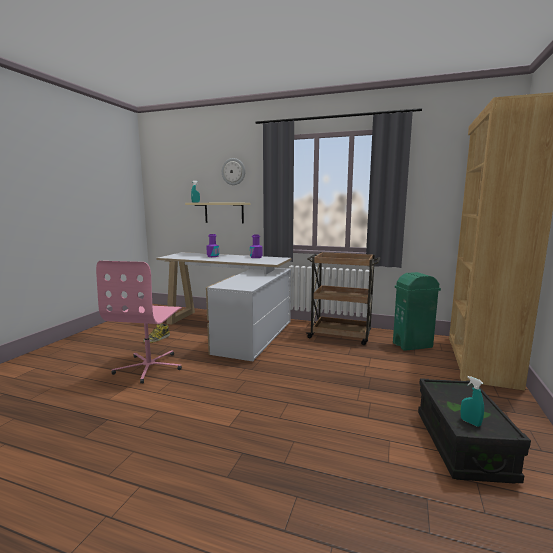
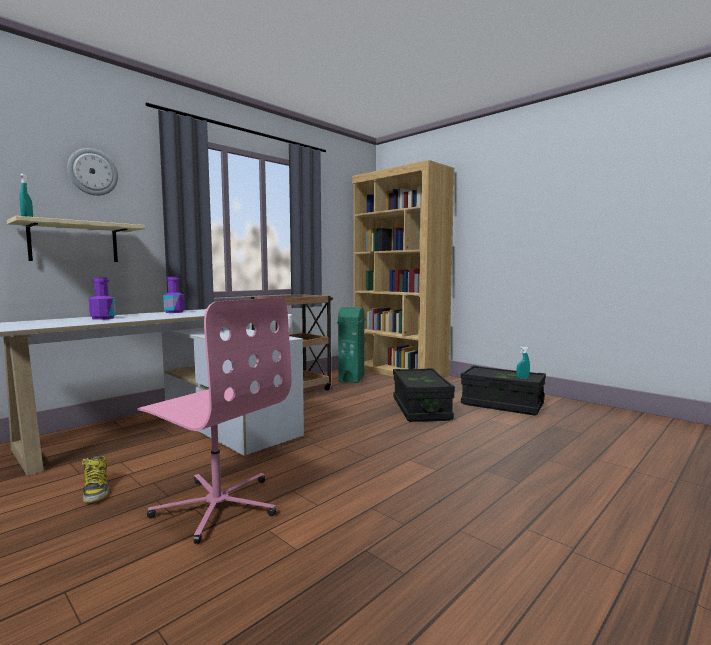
camera: 65 degrees left, 5 degrees down
(369, 394) = (421, 409): none -> black storage box

